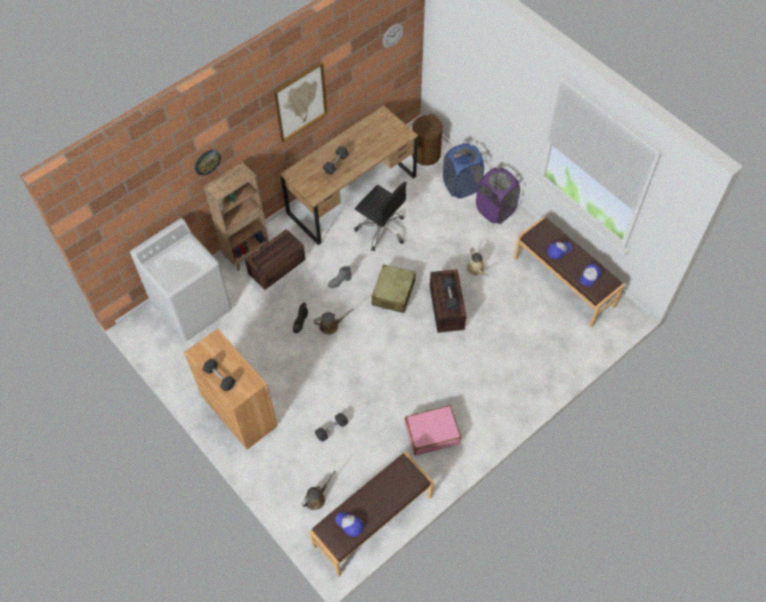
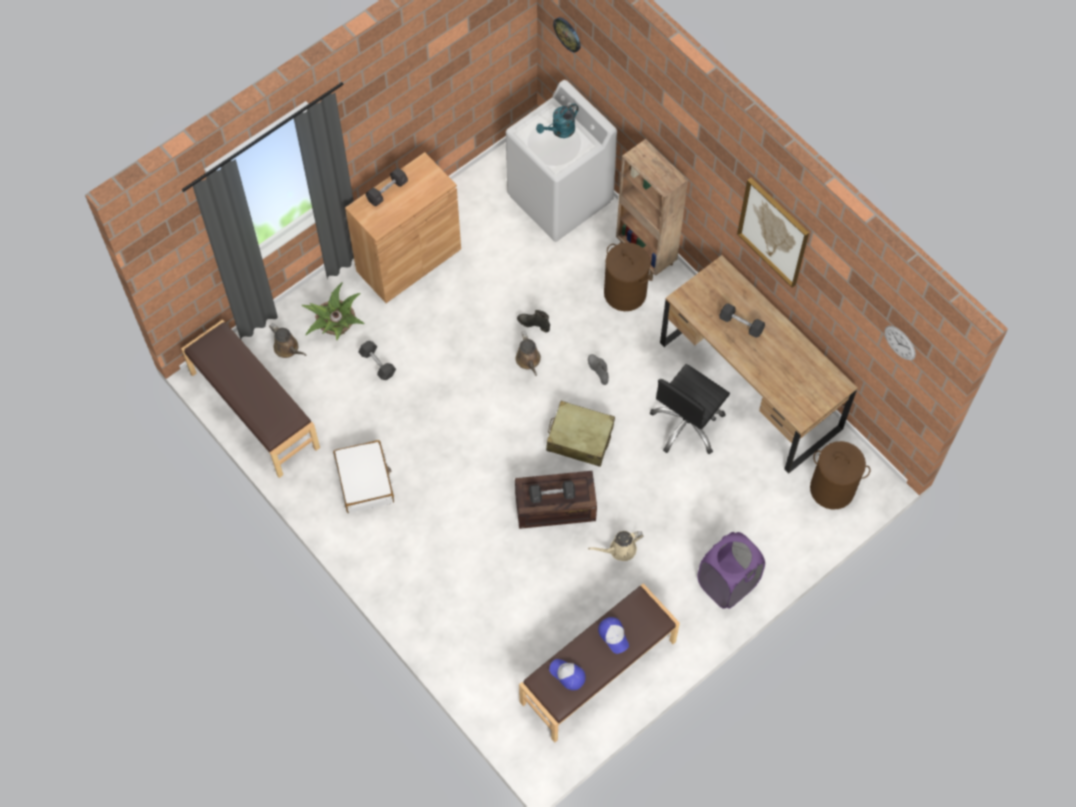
camera: 90 degrees right, 5 degrees up
(173, 260) = (560, 131): none -> turquoise watering can
(207, 162) = (664, 128): wall clock -> wall clock (568, 34)
(277, 265) = (625, 293): crate -> brown laundry basket
(299, 461) = (336, 328): none -> potted plant
(349, 524) = (223, 359): cap -> none
(432, 433) = (365, 481): pink suitcase -> white suitcase
(461, 186) = (772, 537): blue laundry basket -> none

